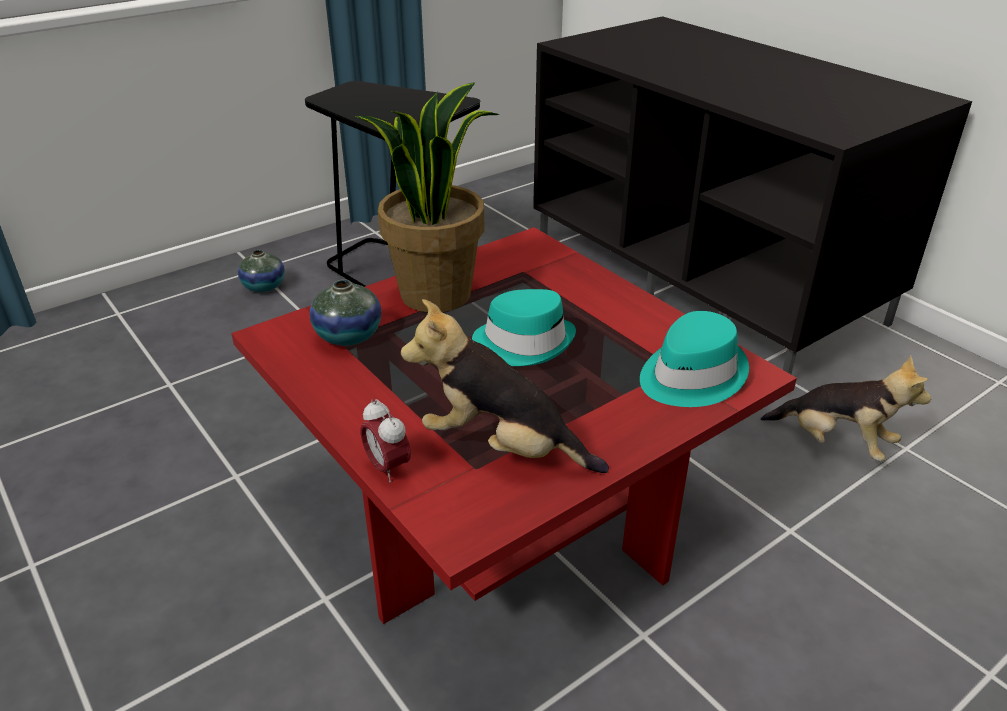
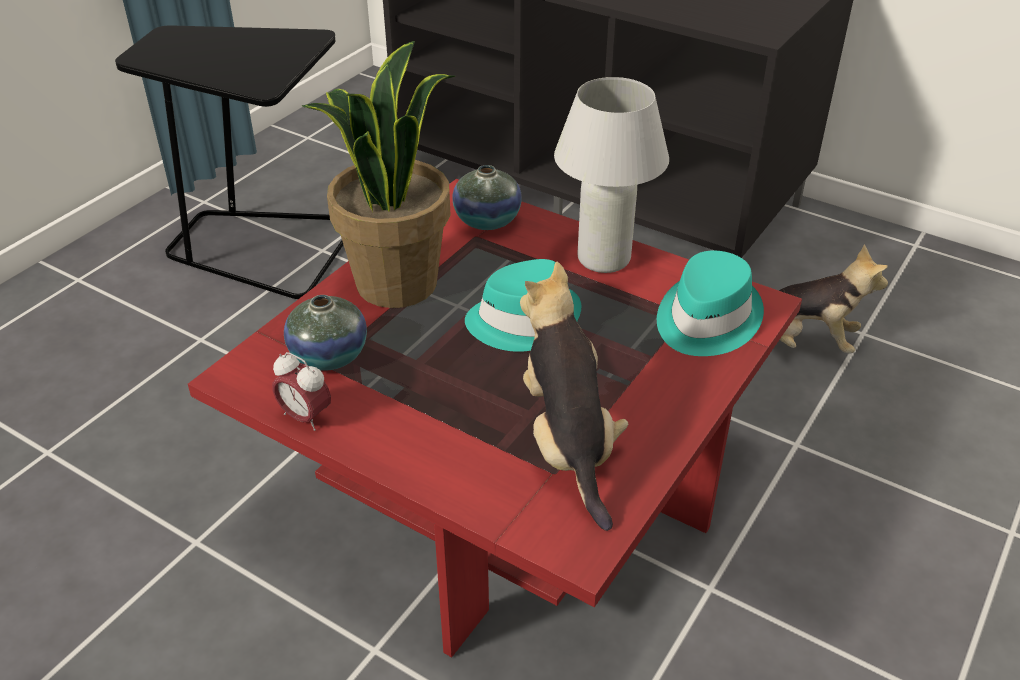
camera: 20 degrees left, 5 degrees up
(264, 286) = (100, 300): vase -> vase (487, 220)
(387, 467) = (465, 497): alarm clock -> alarm clock (305, 417)
(502, 447) = (568, 444): plush toy -> plush toy turned 75 degrees clockwise
(624, 309) = (604, 259): none -> white table lamp

